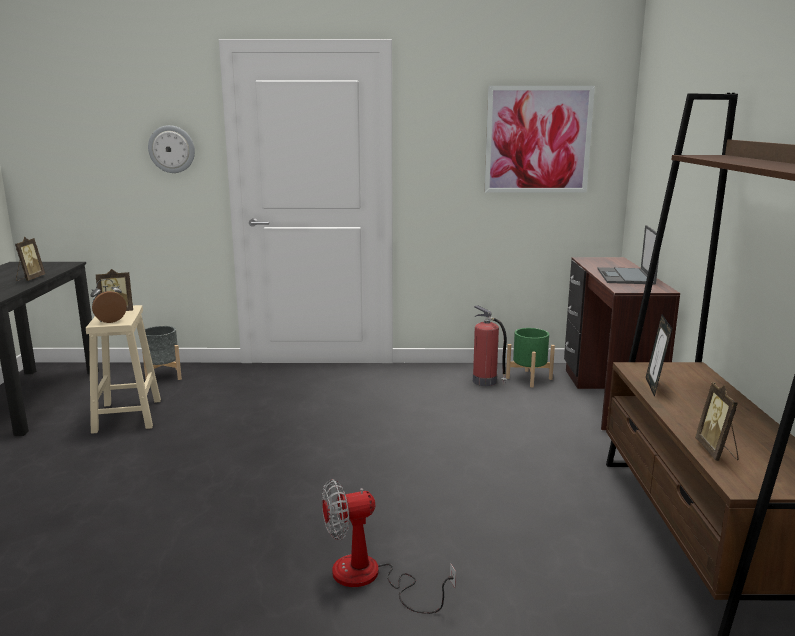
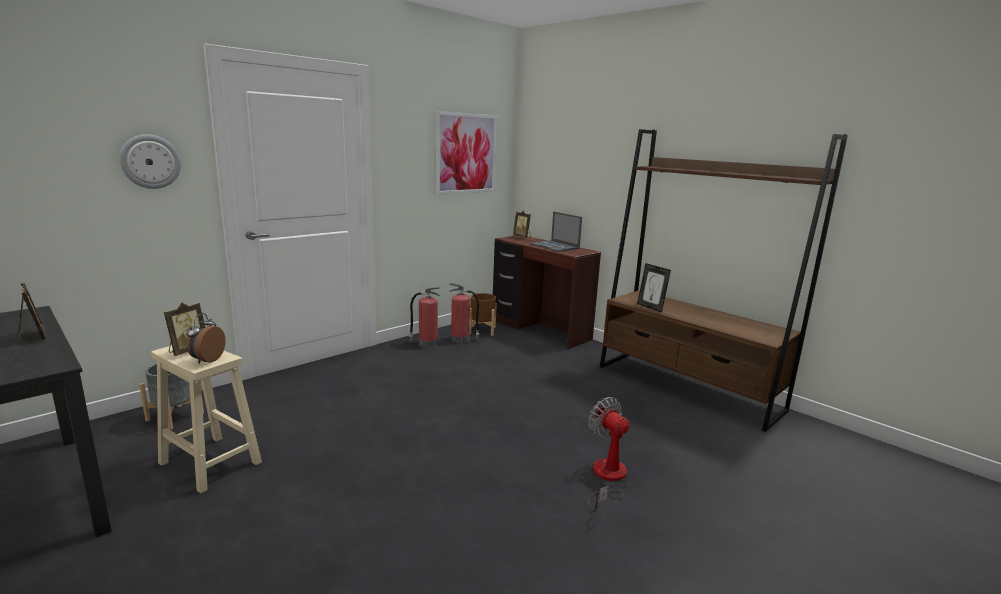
camera: 45 degrees left, 0 degrees up
(370, 578) = (607, 478): fan -> fan turned 120 degrees clockwise
(442, 375) = (427, 343): none -> fire extinguisher
(528, 378) = (482, 330): green planter -> brown planter
(717, 451) = (733, 330): picture frame -> picture frame (522, 237)

